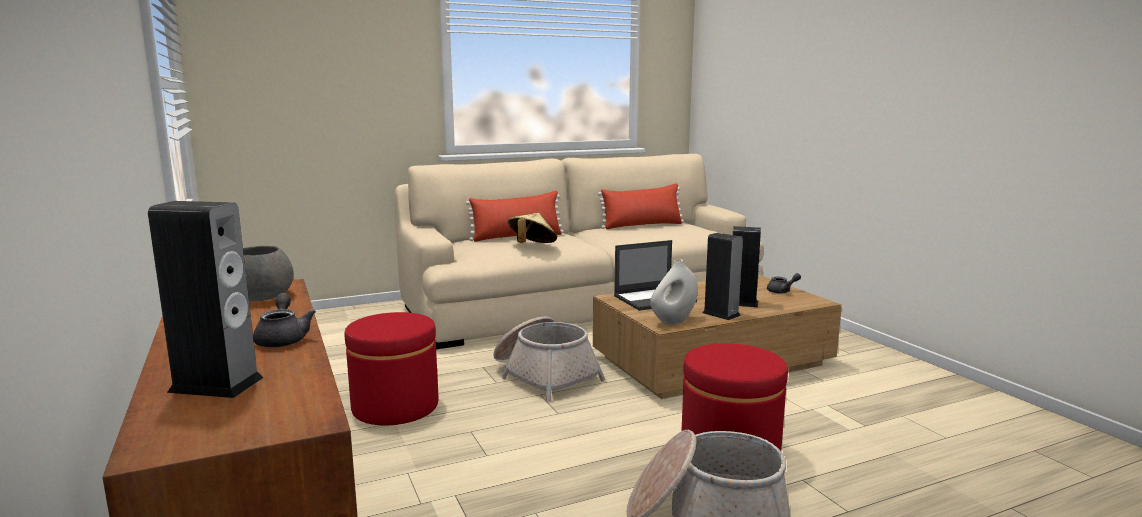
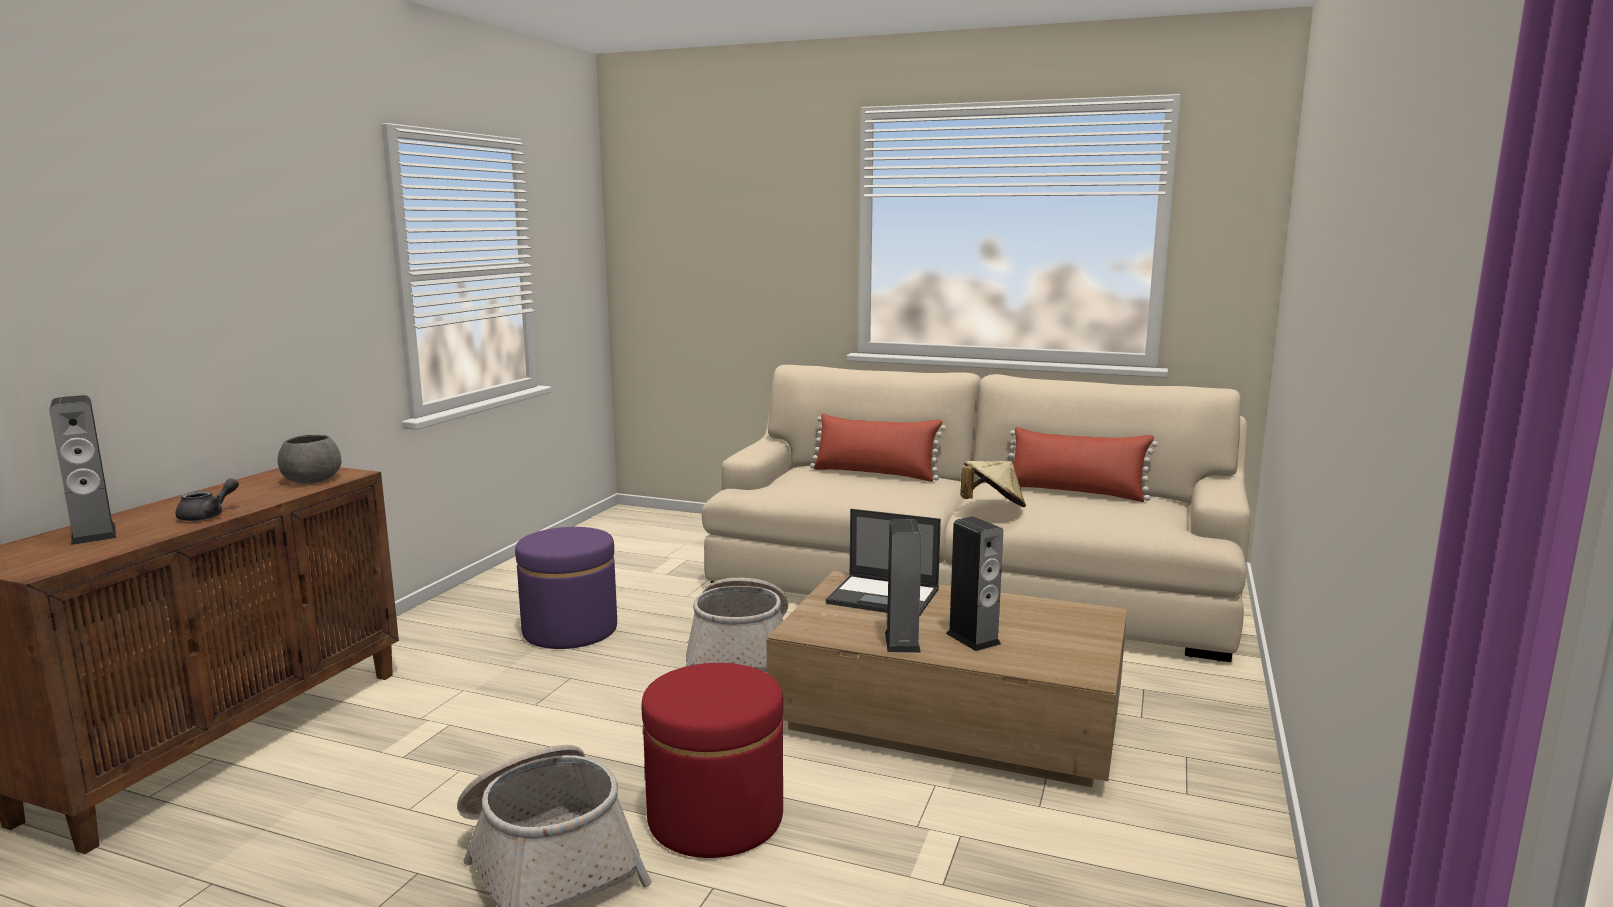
camera: 45 degrees right, 0 degrees up
(395, 407) = (570, 630): red ottoman -> purple ottoman
(532, 246) = (852, 489): beige hat -> beige hat (992, 506)
(673, 321) = (825, 629): white vase -> none
(782, 291) = (1080, 644): grey teapot -> none

